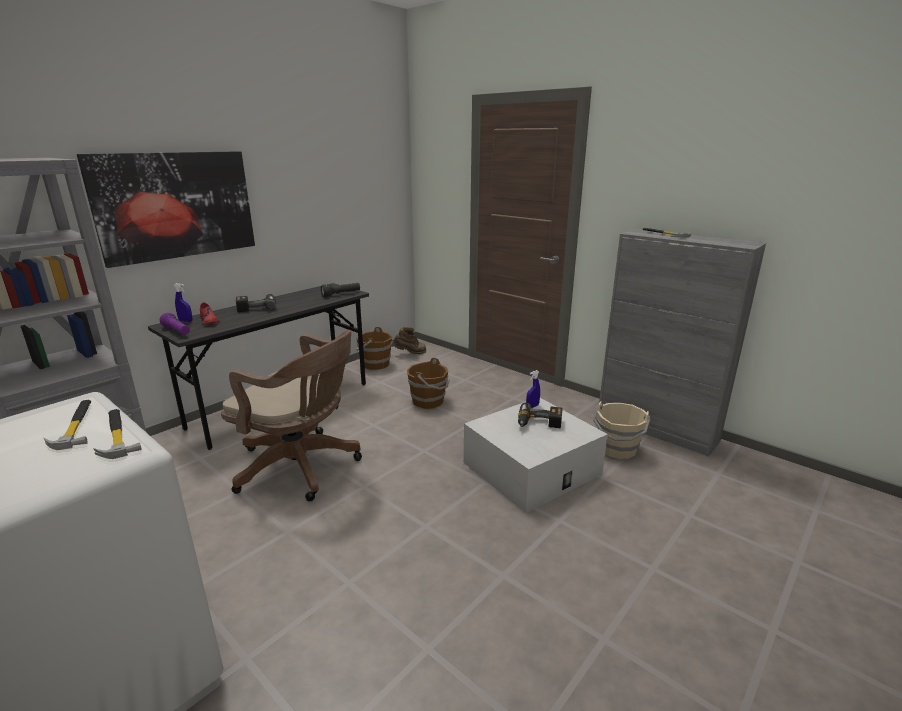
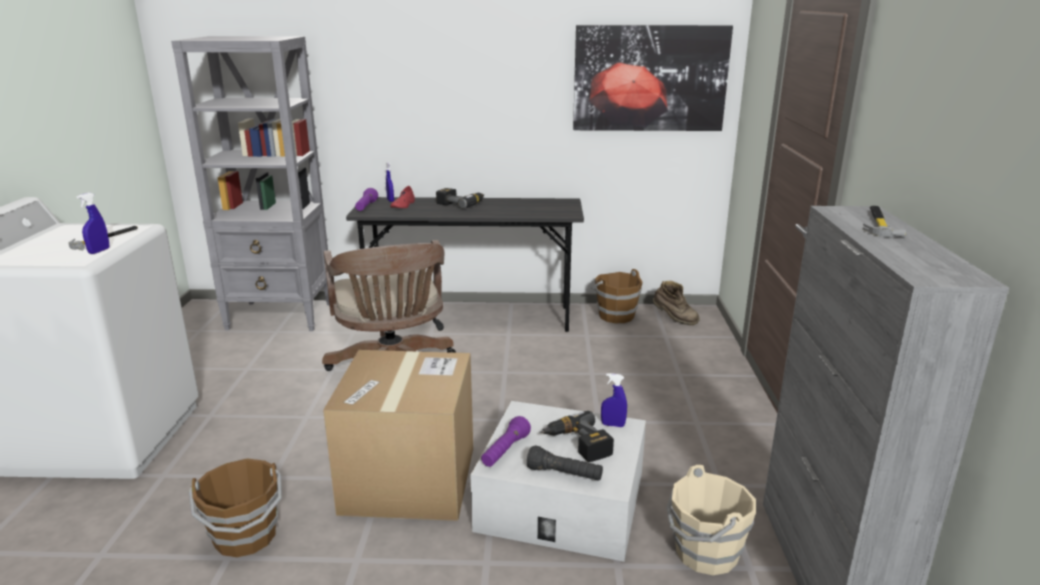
camera: 50 degrees right, 0 degrees up
(116, 435) = (99, 251): hammer -> blue spray bottle
(176, 205) = (408, 86): picture -> picture (650, 78)
(341, 294) = (554, 212): black flashlight -> black flashlight (564, 474)
(429, 401) = (595, 377): brown bucket -> brown bucket (246, 537)
(441, 514) = (409, 479): none -> cardboard box
(518, 448) = (505, 451): none -> purple flashlight

